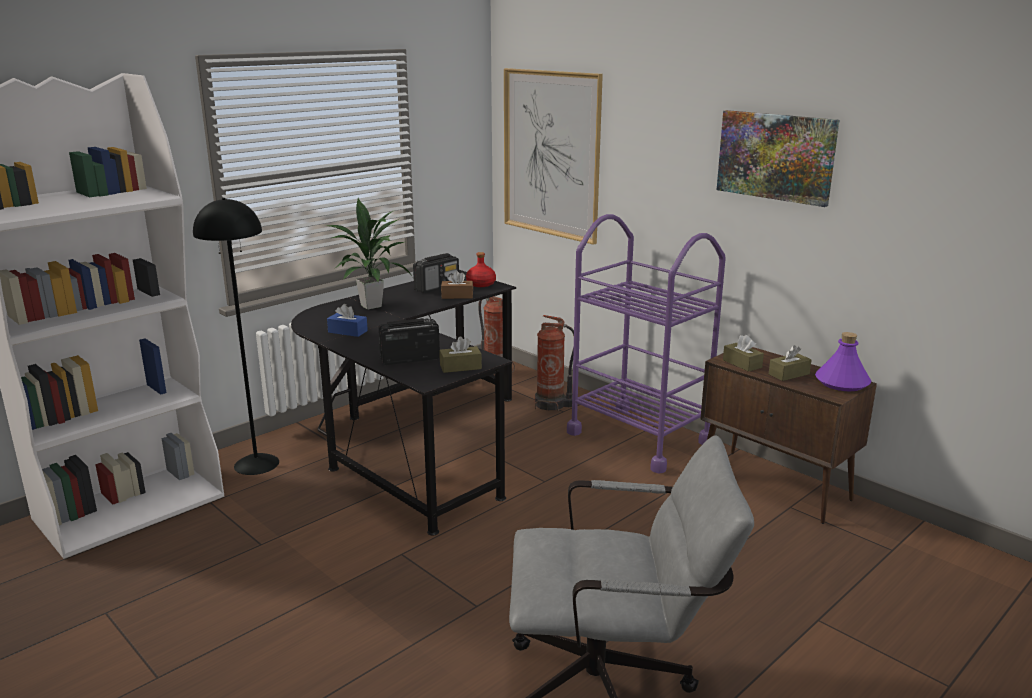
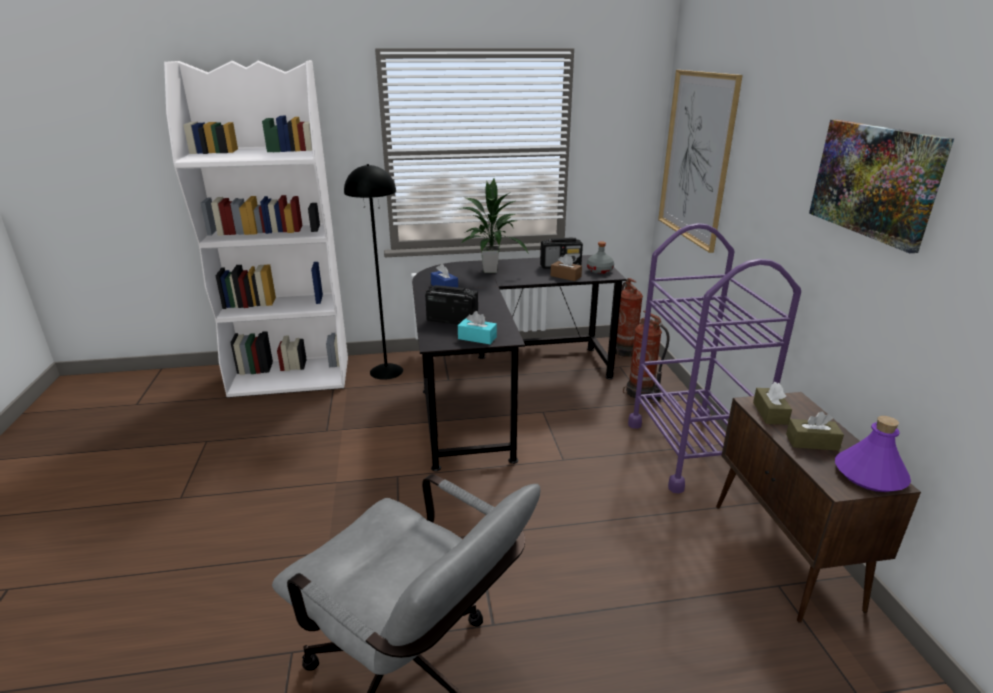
camera: 35 degrees right, 5 degrees up
(460, 367) = (477, 338): brown tissue box -> turquoise tissue box
(481, 284) = (600, 270): red bottle -> grey bottle

